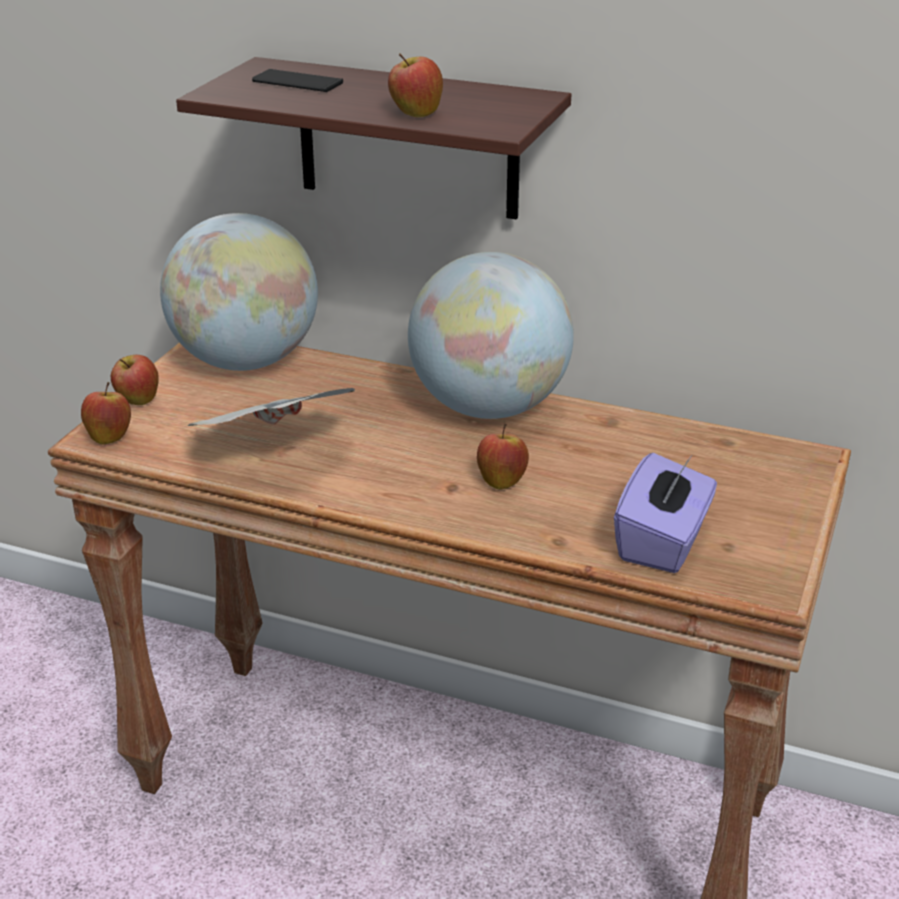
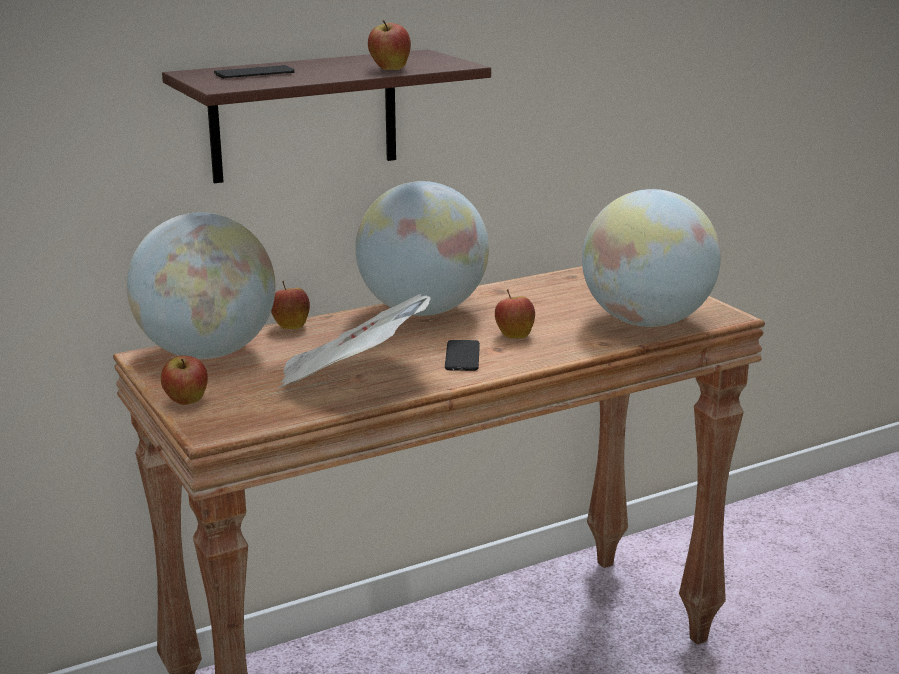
camera: 50 degrees left, 10 degrees down
(109, 437) = (221, 425): apple -> apple (291, 326)
(405, 477) = (462, 356): none -> phone
(663, 542) = (646, 322): purple tissue box -> globe

